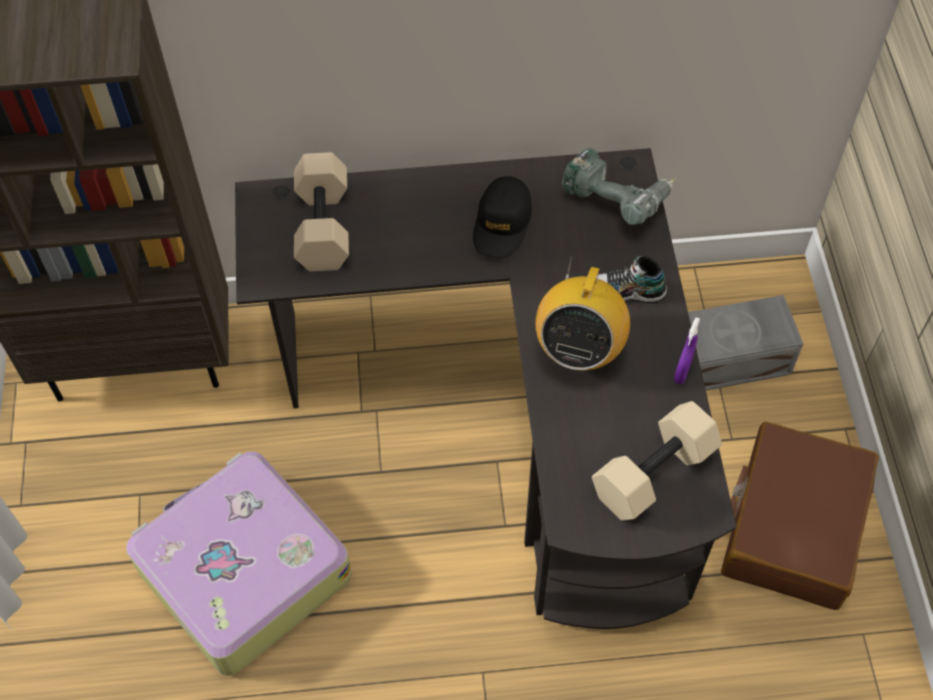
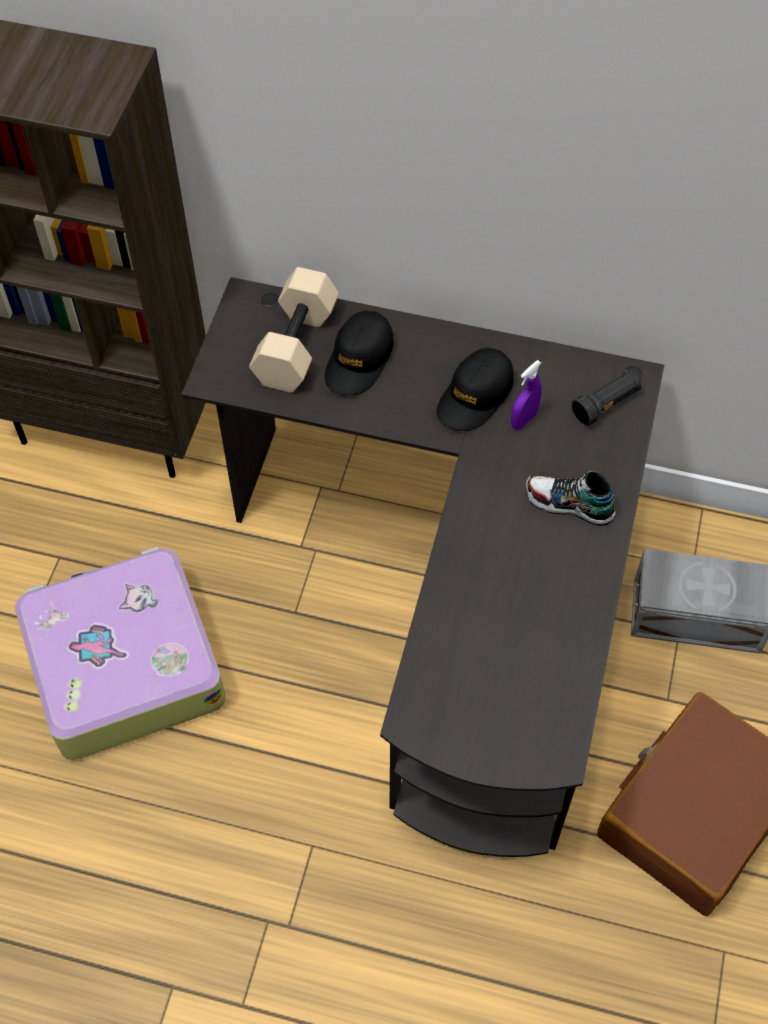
camera: 20 degrees right, 0 degrees up
(386, 222) = (359, 360): none -> black cap
(579, 349) = (497, 548): radio -> none
(617, 197) = (606, 405): power drill -> black flashlight
(654, 475) = (519, 701): beige dumbbell -> none
(682, 372) = (595, 605): purple spray bottle -> purple spray bottle (524, 420)

